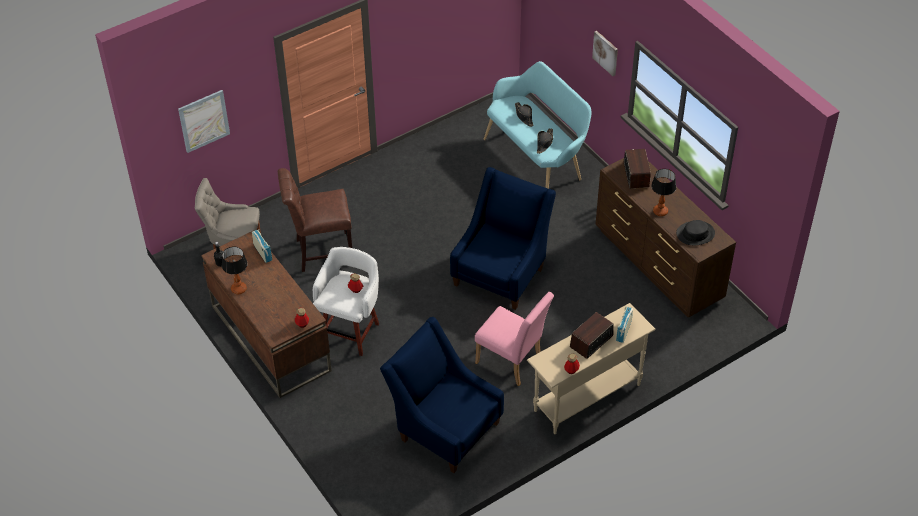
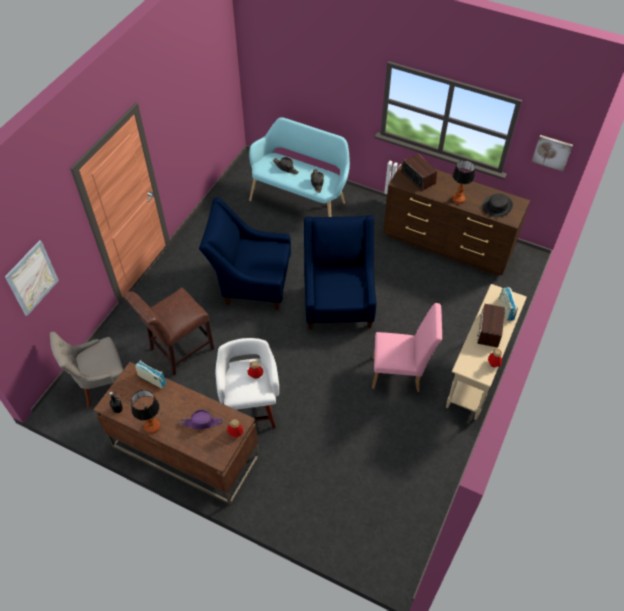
camera: 30 degrees left, 5 degrees up
(280, 304) = (202, 422): none -> purple hat
(444, 427) = (388, 459): blue armchair -> blue armchair (251, 283)
(606, 53) = (349, 86): picture -> picture (552, 152)

